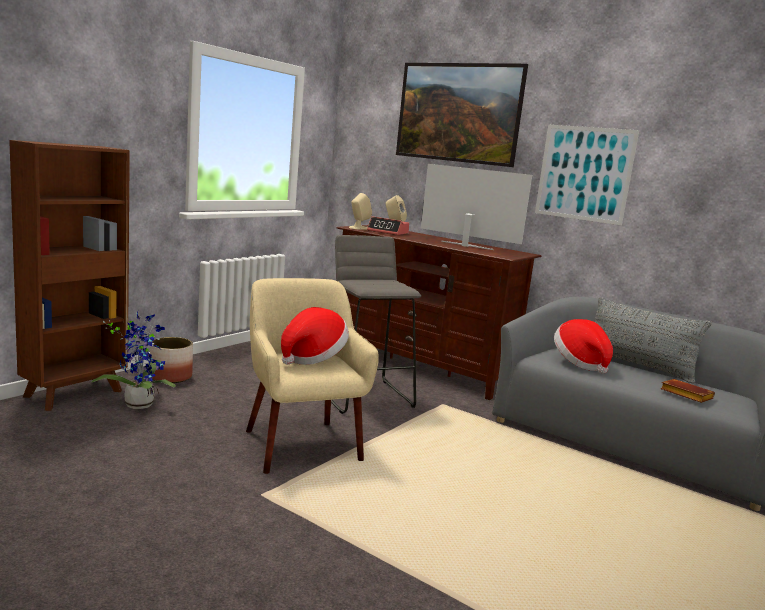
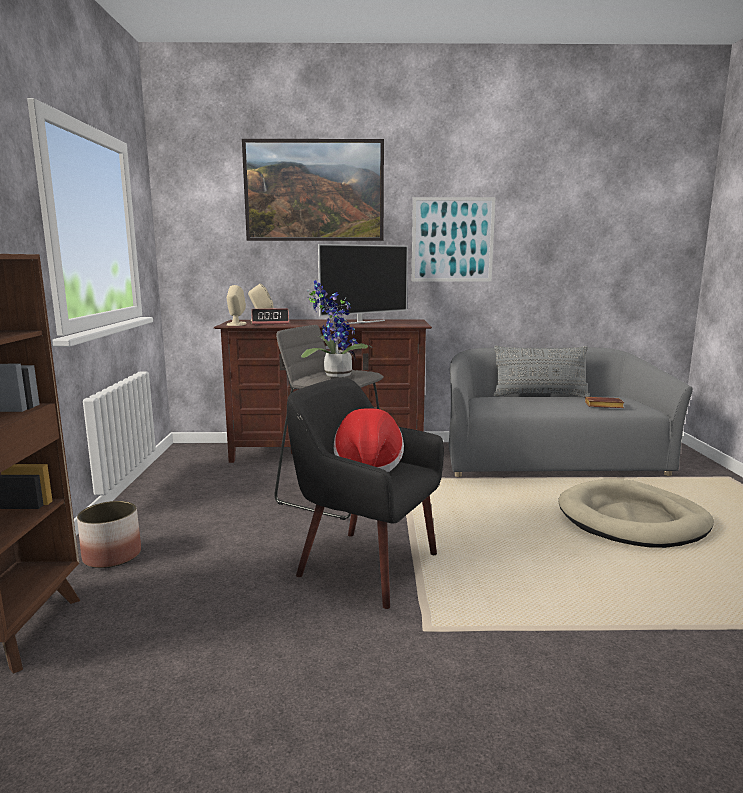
camera: 35 degrees left, 0 degrees up
(139, 403) = (129, 602): potted plant -> potted plant (335, 374)
(300, 445) = (366, 565): beige armchair -> black armchair
(466, 245) = (362, 322): television -> television turned 150 degrees clockwise
(580, 363) = (511, 404): hat -> none
(605, 519) = (632, 519): none -> beige dog bed

